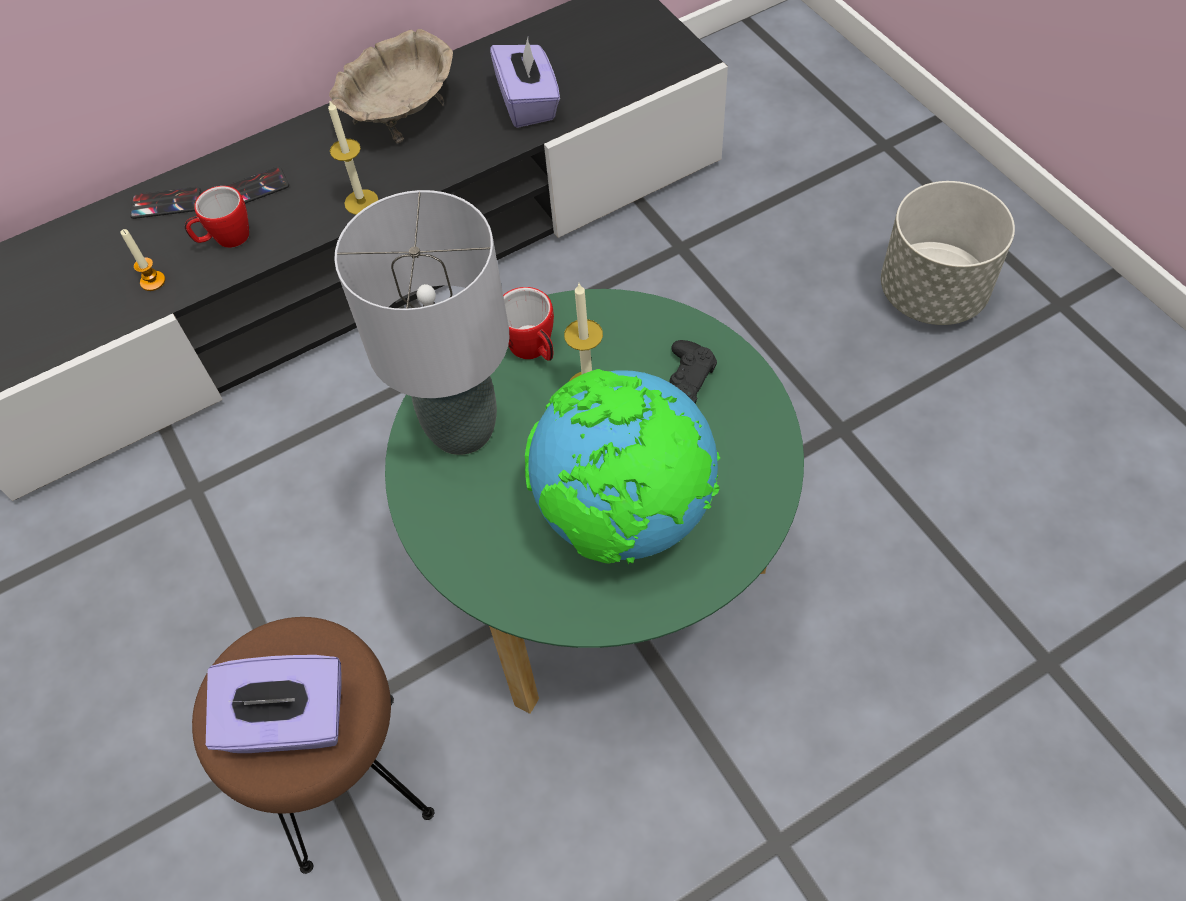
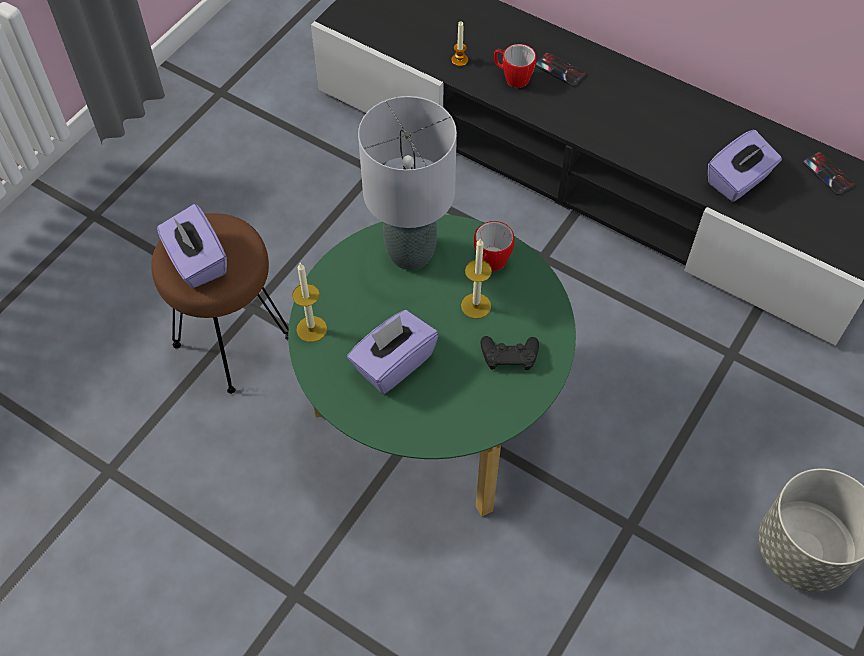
camera: 60 degrees right, 0 degrees up
(166, 203) = (521, 34): phone -> phone (828, 174)
(361, 202) = (586, 130): candle -> candle (311, 329)
(401, 112) = (678, 113): beige bowl -> none
(625, 515) = (393, 363): globe -> purple tissue box

